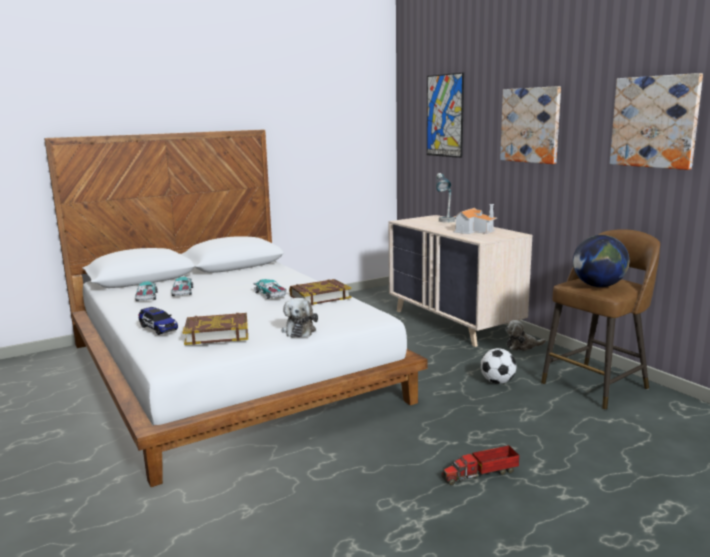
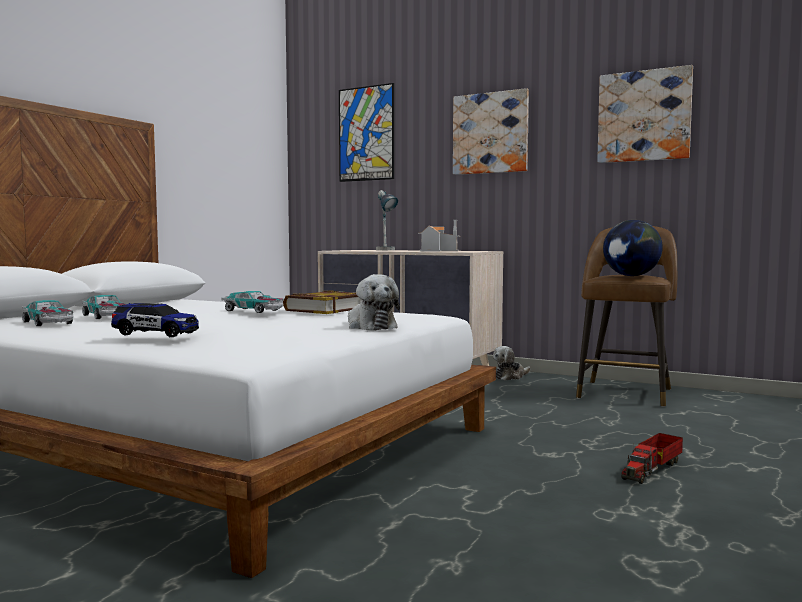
camera: 30 degrees left, 10 degrees down
(217, 333) = (269, 330): book -> none
(497, 382) = (535, 402): football -> none

